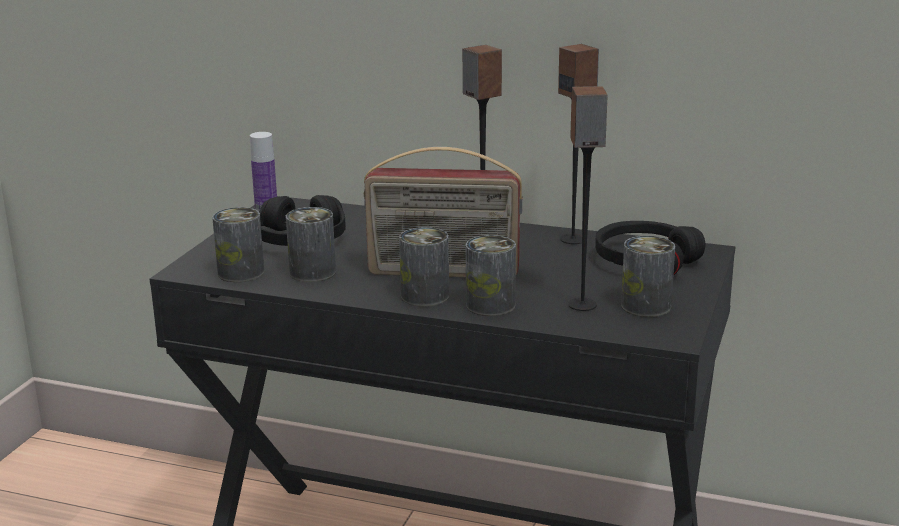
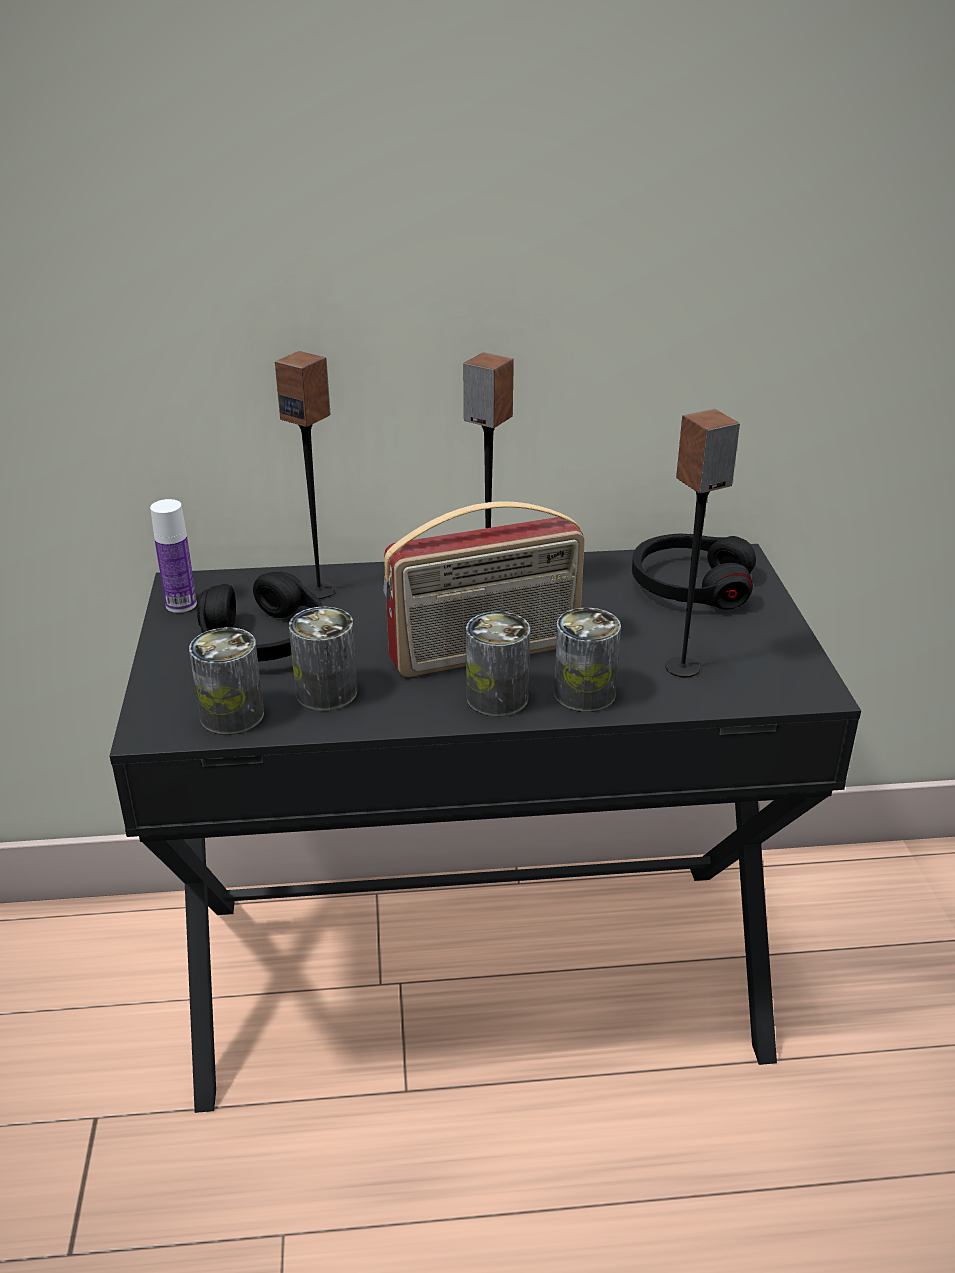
camera: 25 degrees left, 10 degrees up
(573, 239) = (587, 569): speaker -> speaker (320, 590)
(646, 306) = (749, 652): can -> none

